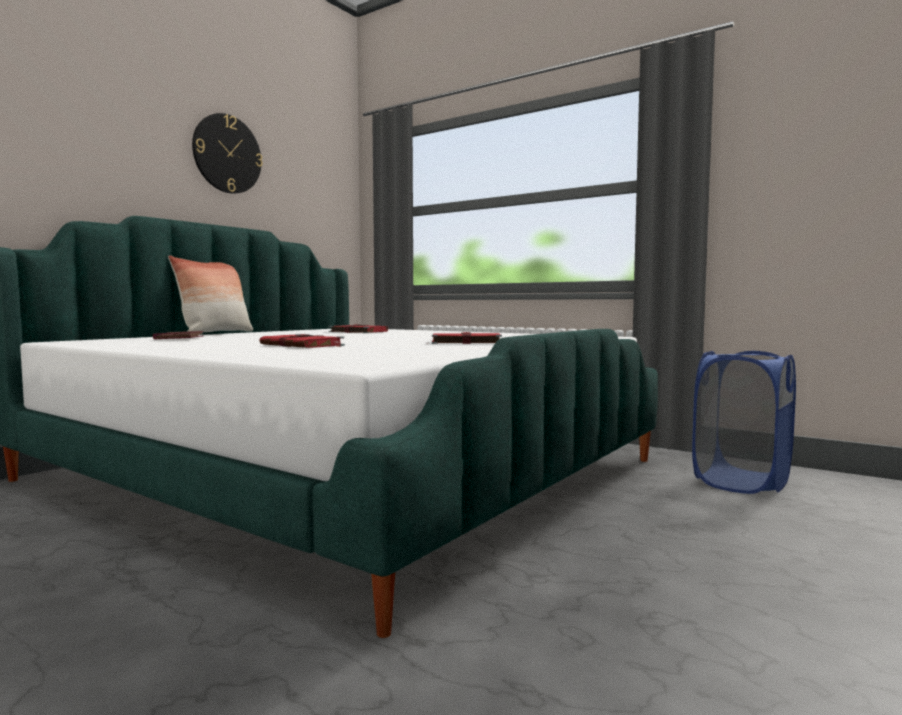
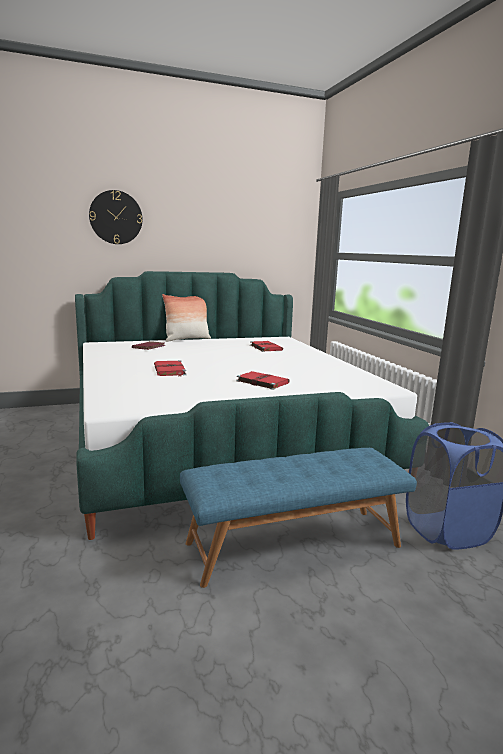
camera: 35 degrees right, 10 degrees up
(227, 154) = (210, 224): wall clock -> wall clock (116, 217)
(651, 536) = (293, 543): none -> blue bench

